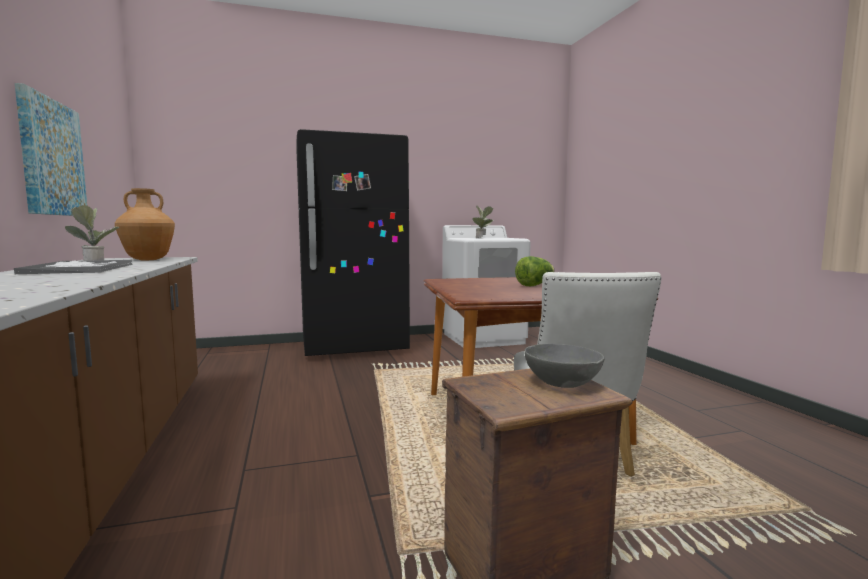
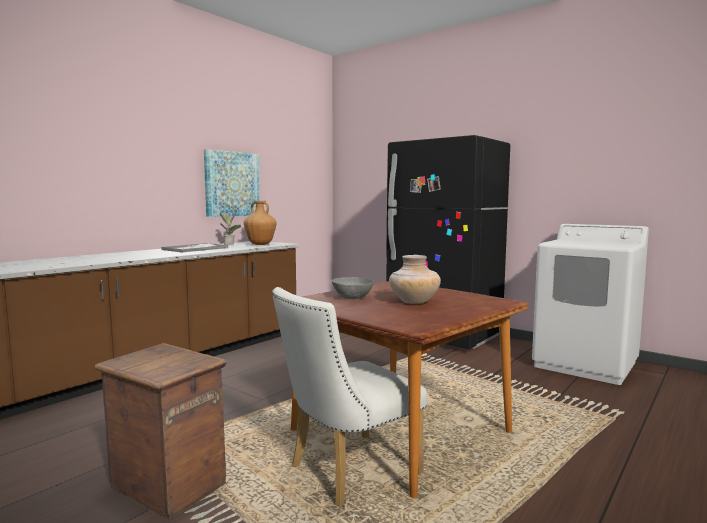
camera: 55 degrees right, 0 degrees up
(483, 238) = (579, 242): potted plant -> none
(535, 285) = (414, 302): lettuce -> beige vase
(562, 383) = (174, 365): grey bowl -> grey bowl (352, 297)

